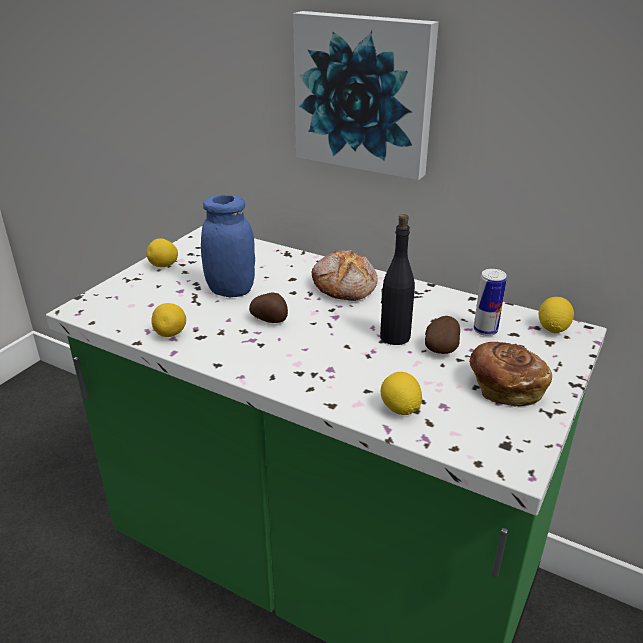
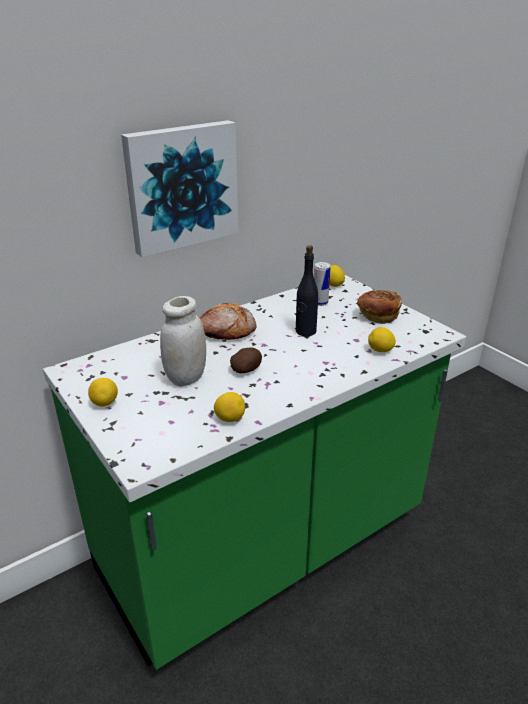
camera: 65 degrees left, 0 degrees up
(231, 290) = (186, 378): blue jar -> white jar
(441, 348) = (328, 321): potato -> none

